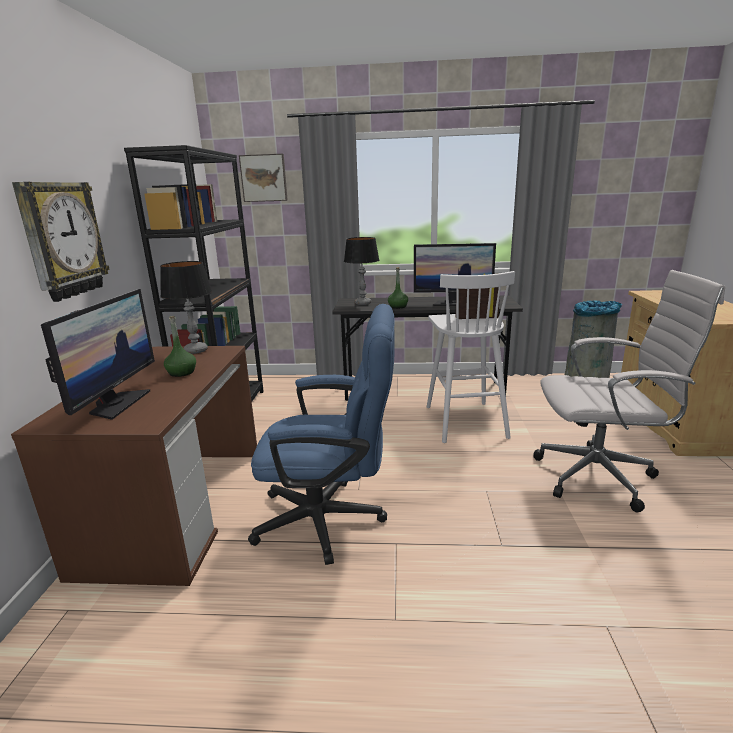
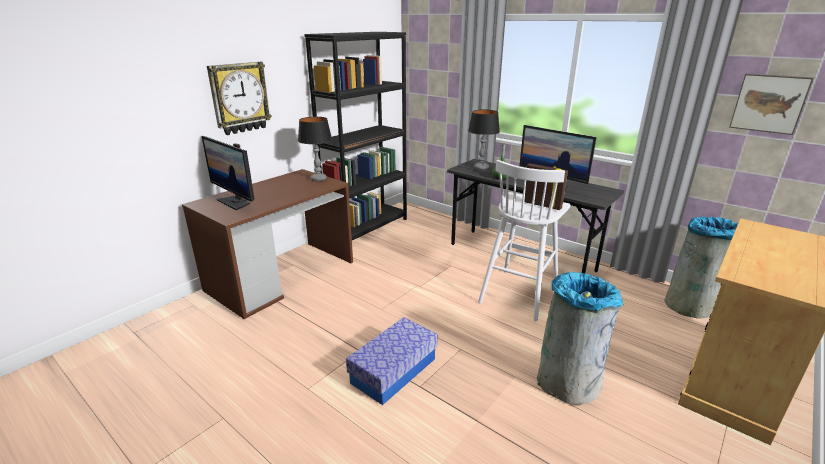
camera: 35 degrees right, 5 degrees up
(116, 404) = (236, 202): monitor -> monitor turned 90 degrees clockwise
(181, 372) = (289, 192): green bottle -> none
(264, 178) = (438, 48): picture -> picture (769, 103)
(331, 520) = (344, 319): blue office chair -> none
(457, 544) = (393, 370): none -> storage box
(600, 477) = (568, 383): white office chair -> grey trash can

